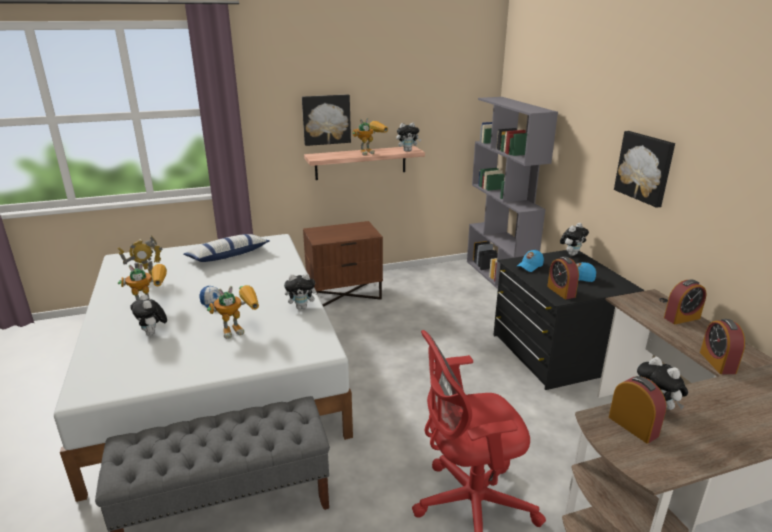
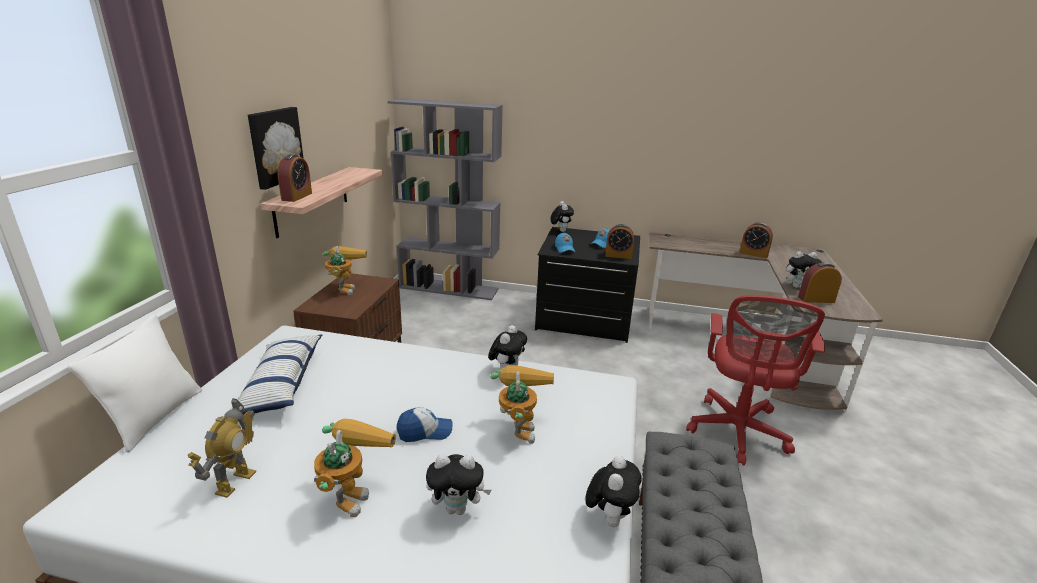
camera: 60 degrees left, 0 degrees up
(181, 244) = (155, 417): none -> white pillow
(370, 152) = (332, 182): toy robot -> toy robot (344, 288)
(407, 151) = (363, 172): plush toy -> plush toy (609, 517)
(645, 167) = (622, 139): picture -> none
(681, 318) = (695, 240): alarm clock -> alarm clock (297, 196)

